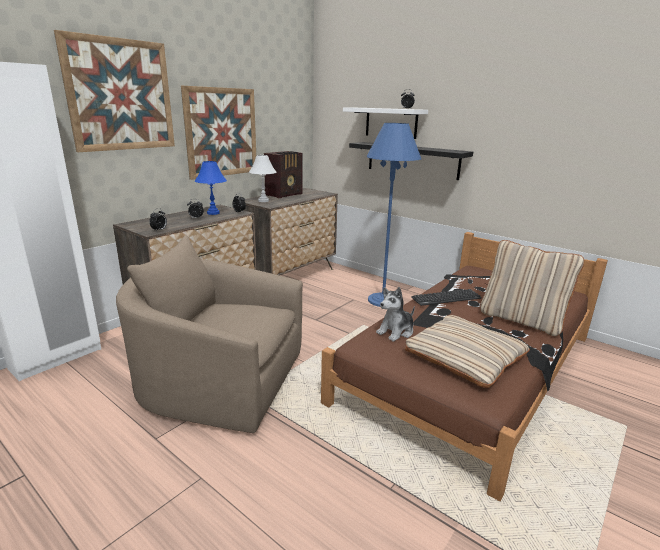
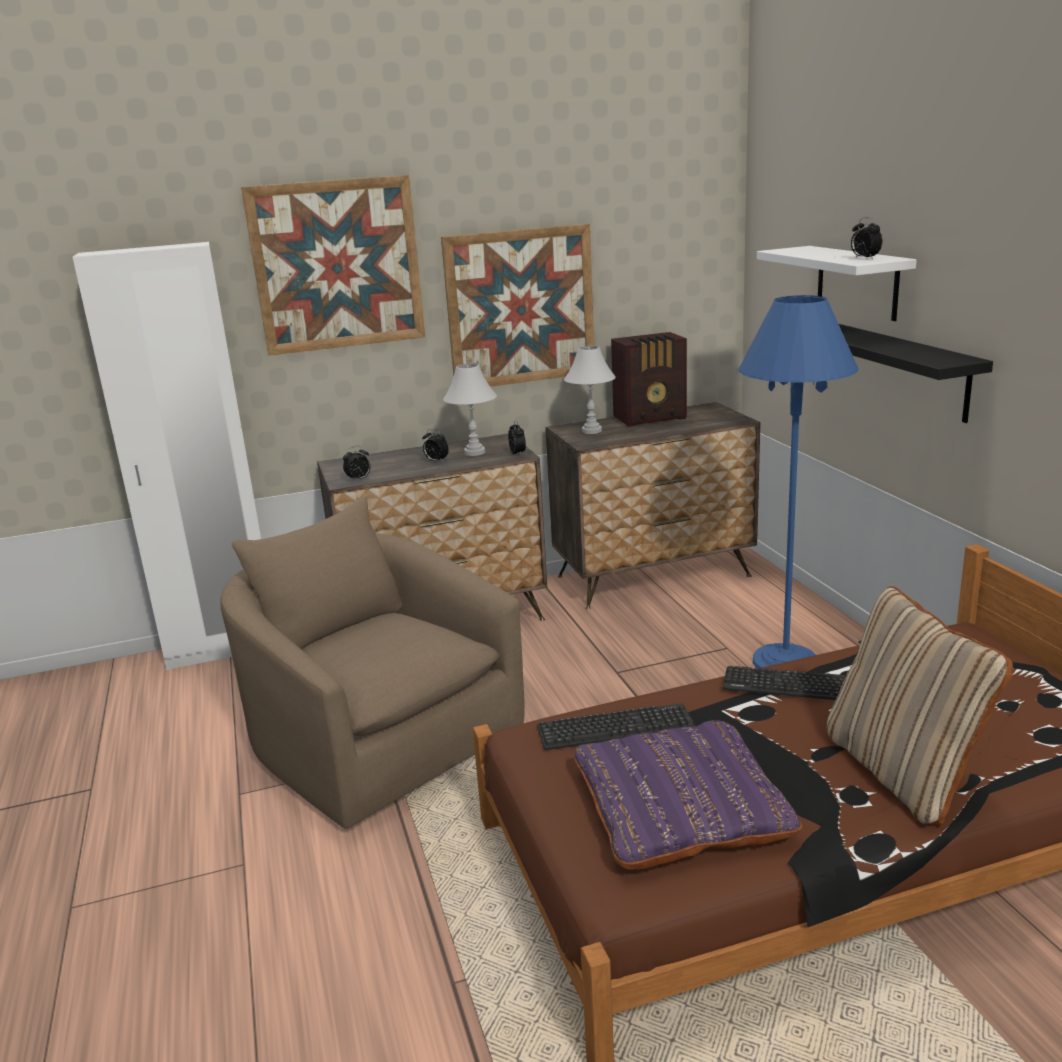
camera: 35 degrees right, 0 degrees up
(213, 213) = (475, 452): blue table lamp -> white table lamp
(396, 332) = (615, 728): plush toy -> keyboard
(465, 356) = (680, 806): beige pillow -> purple pillow

